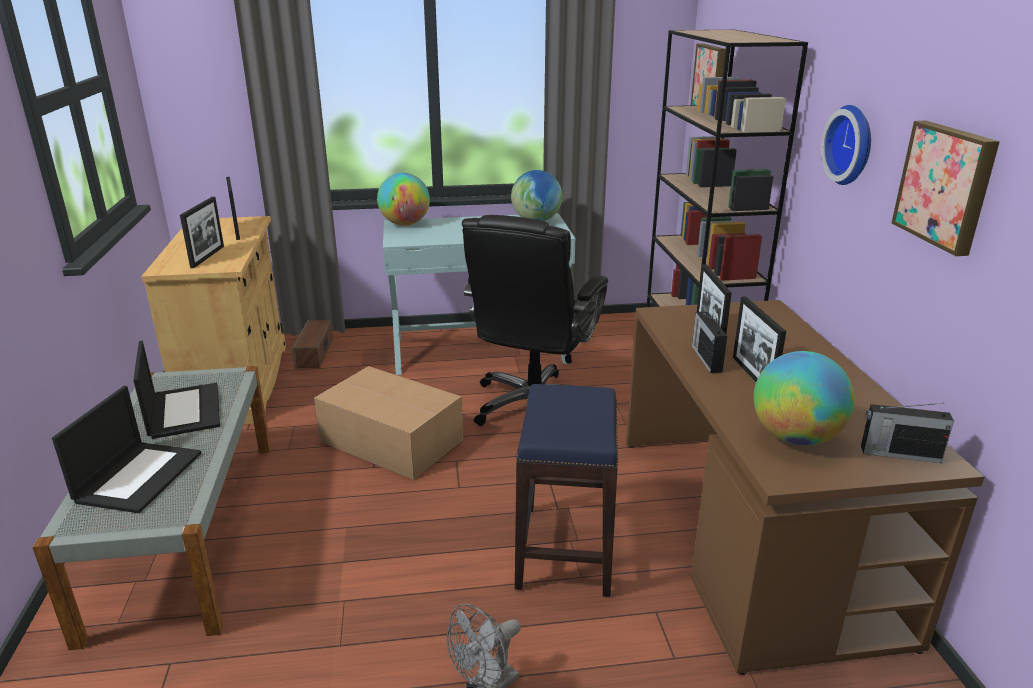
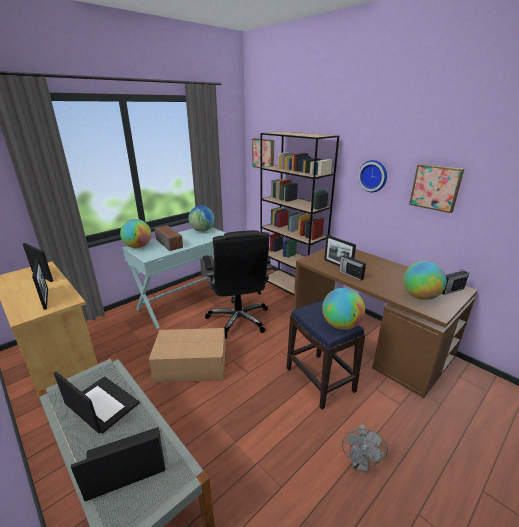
camera: 35 degrees left, 0 degrees up
(139, 476) = (124, 463): laptop -> laptop turned 90 degrees counterclockwise
(315, 353) = (97, 333): speaker -> speaker (169, 243)
(578, 432) = (341, 325): none -> globe
(752, 376) = (374, 277): picture frame -> none

